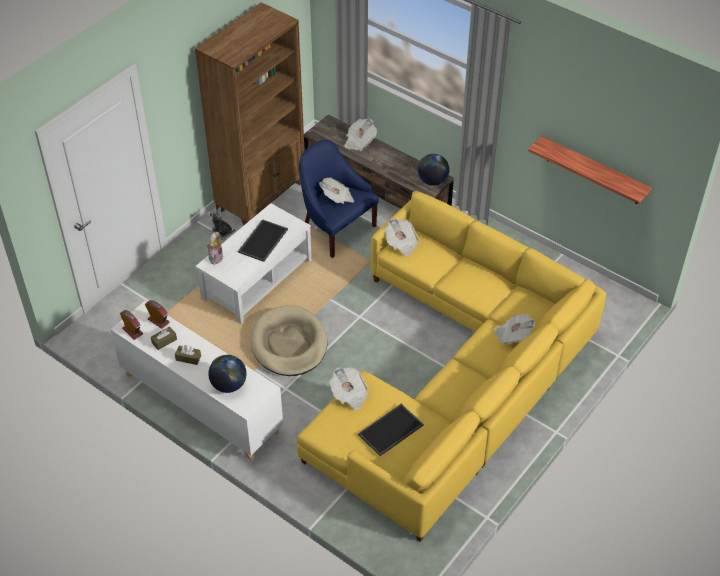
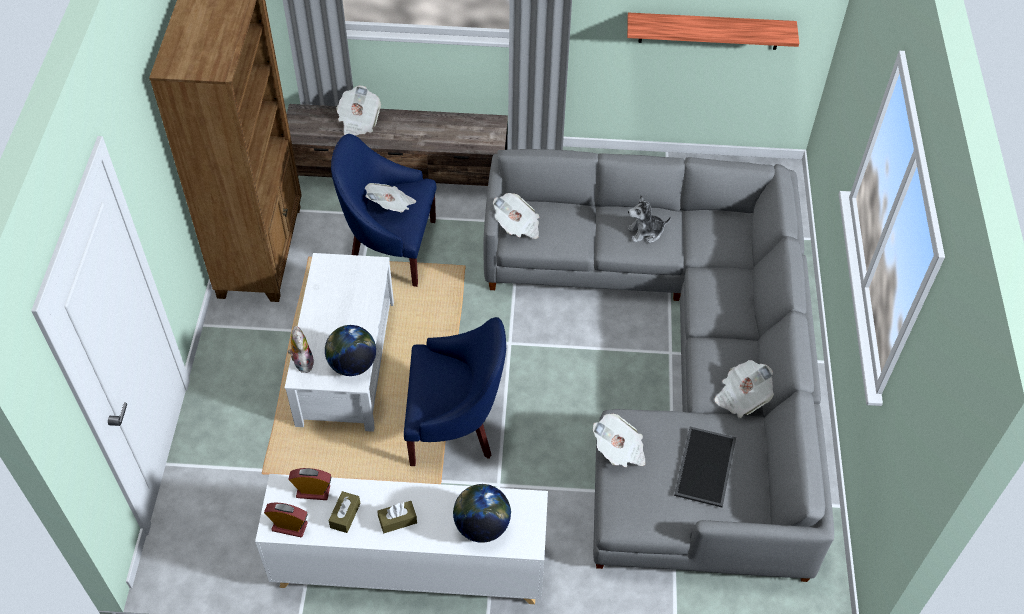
camera: 35 degrees left, 5 degrees up
(221, 233) = (248, 325): plush toy -> plush toy (645, 232)
(262, 240) = (344, 307): tray -> none
(289, 344) = (455, 424): beige dog bed -> blue armchair
(432, 181) = (487, 131): globe -> globe (352, 365)
(454, 379) = (678, 361): yellow sofa -> grey sofa
(512, 335) = (734, 273): newspaper -> newspaper (741, 397)

